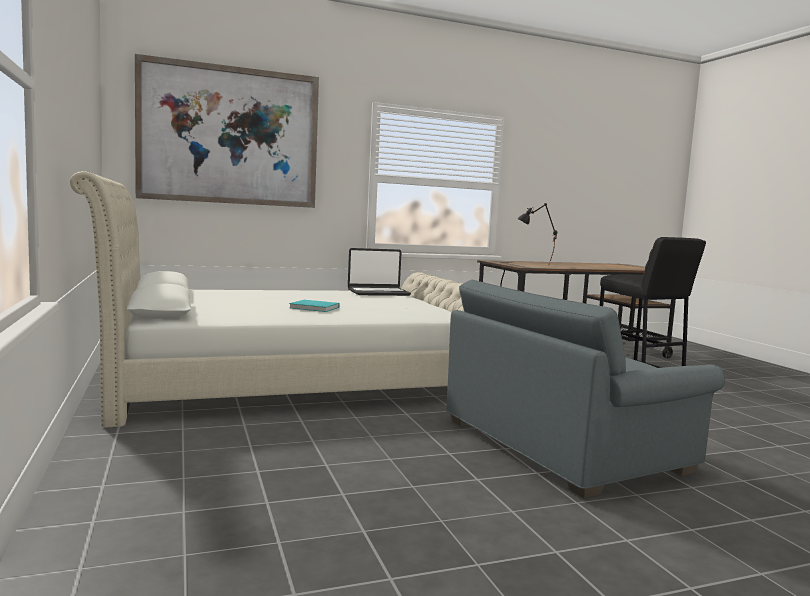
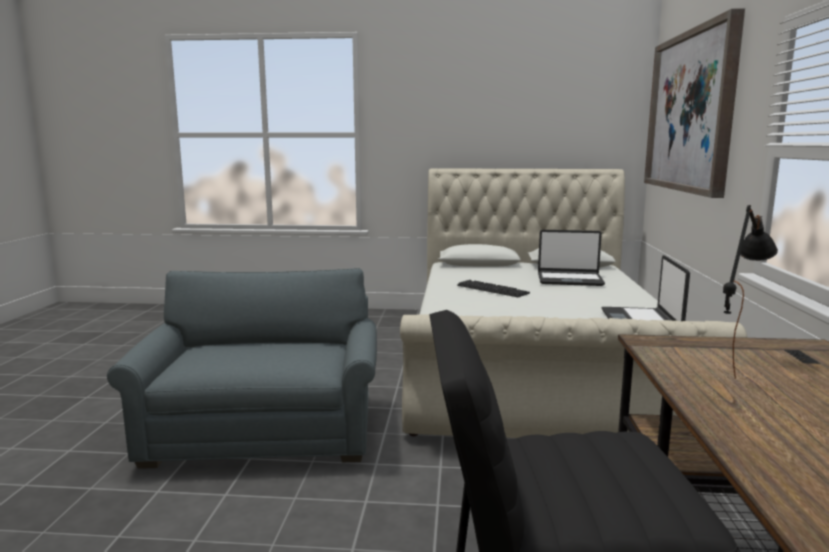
camera: 115 degrees right, 5 degrees up
(250, 296) = (569, 280): none -> laptop
(315, 308) = (492, 289): turquoise book -> keyboard

